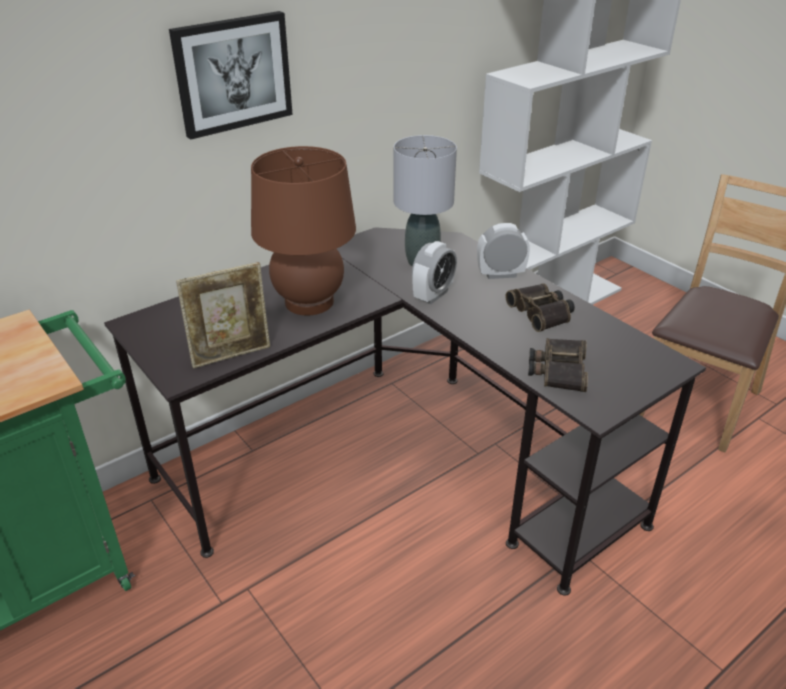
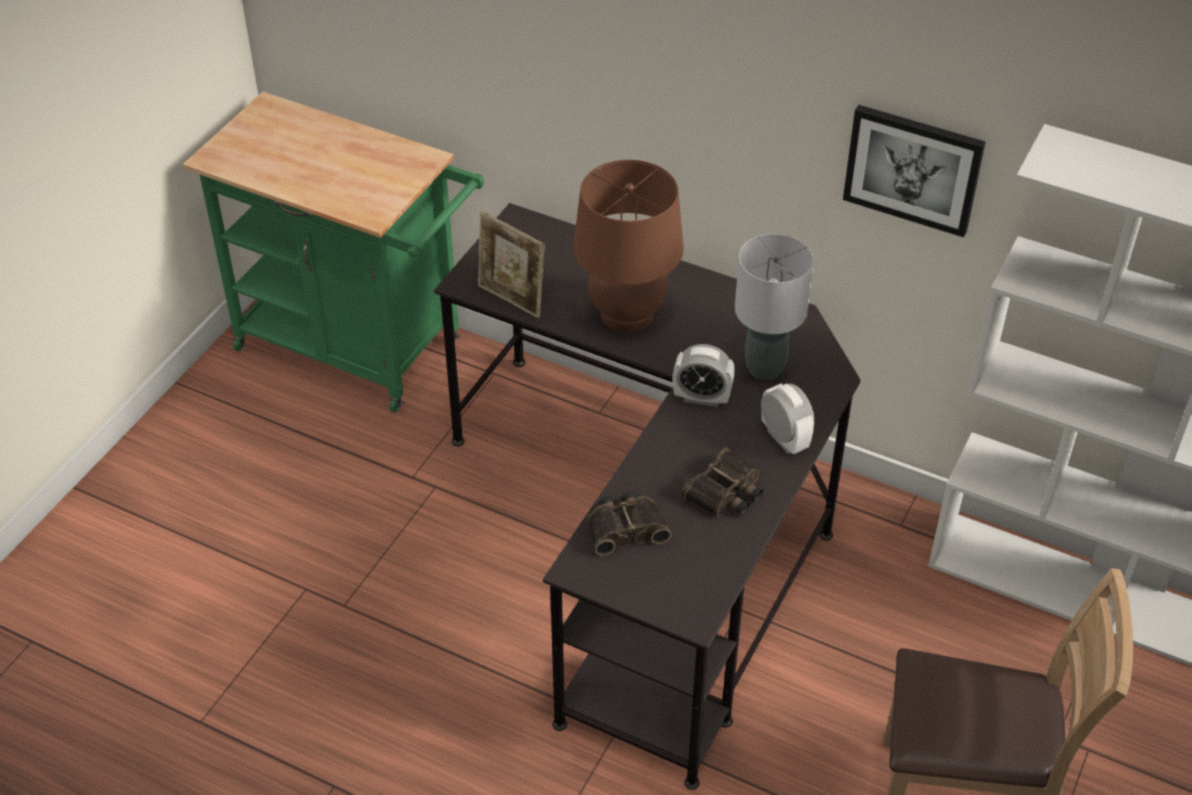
camera: 65 degrees right, 10 degrees up
(233, 74) = (677, 73): picture -> picture (913, 168)

